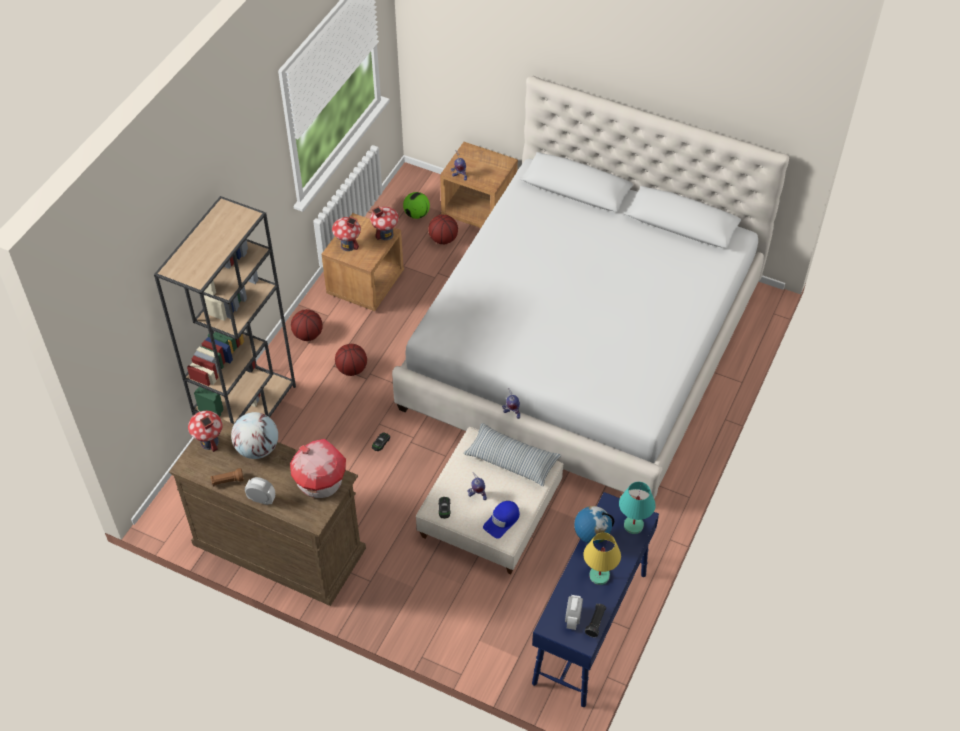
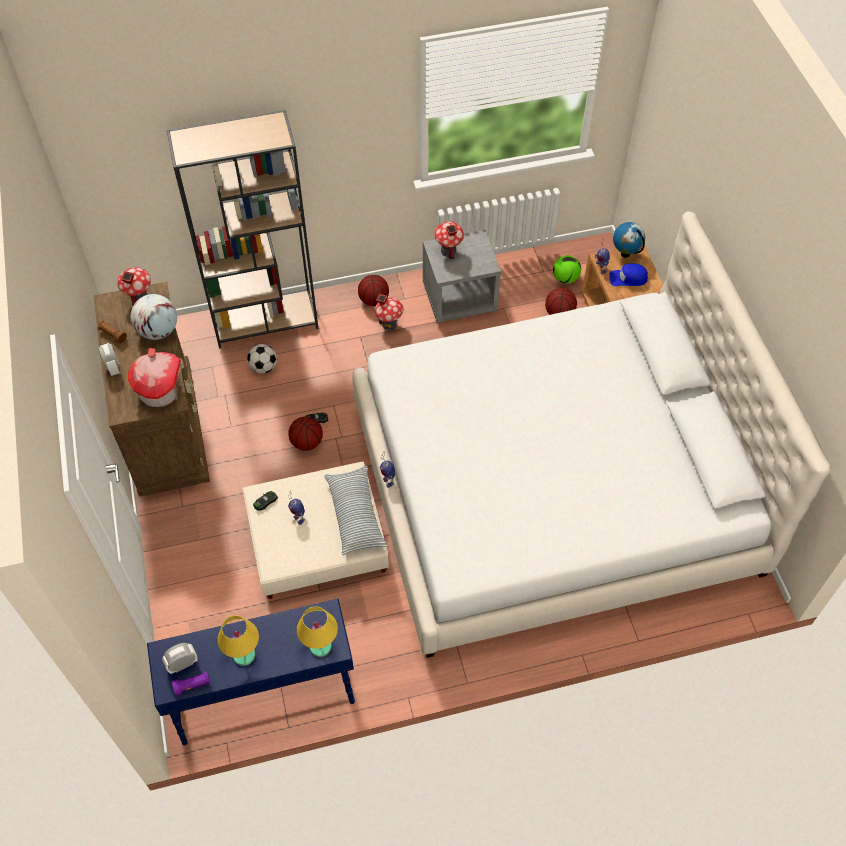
camera: 50 degrees right, 5 degrees up
(294, 445) = (264, 367): none -> football
(351, 369) = (368, 350): basketball -> basketball (307, 442)
(365, 284) = (460, 298): brown nightstand -> grey nightstand
(385, 234) = (485, 265): toy house -> toy house (389, 324)
(502, 521) = (288, 551): blue cap -> blue cap (628, 278)
(591, 539) = (278, 622): globe -> globe (625, 254)
(596, 623) = (192, 685): black flashlight -> purple flashlight
(634, 525) = (321, 646): turquoise table lamp -> yellow table lamp

